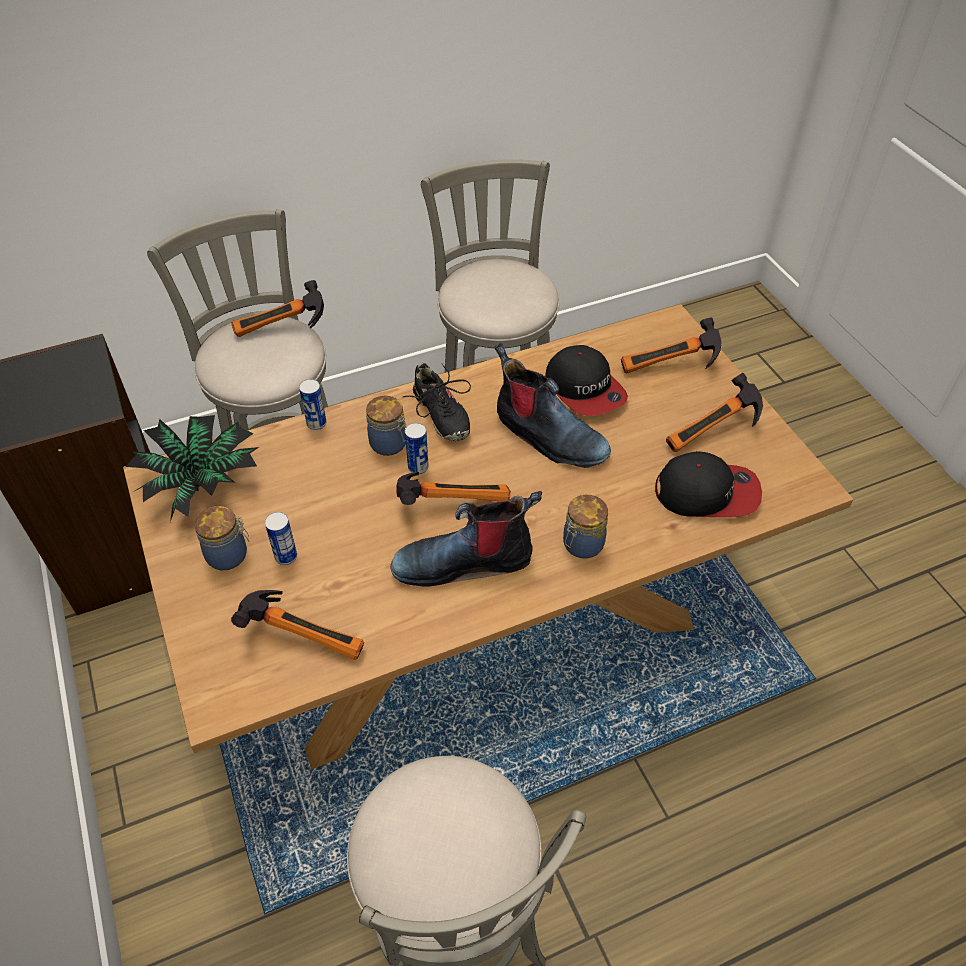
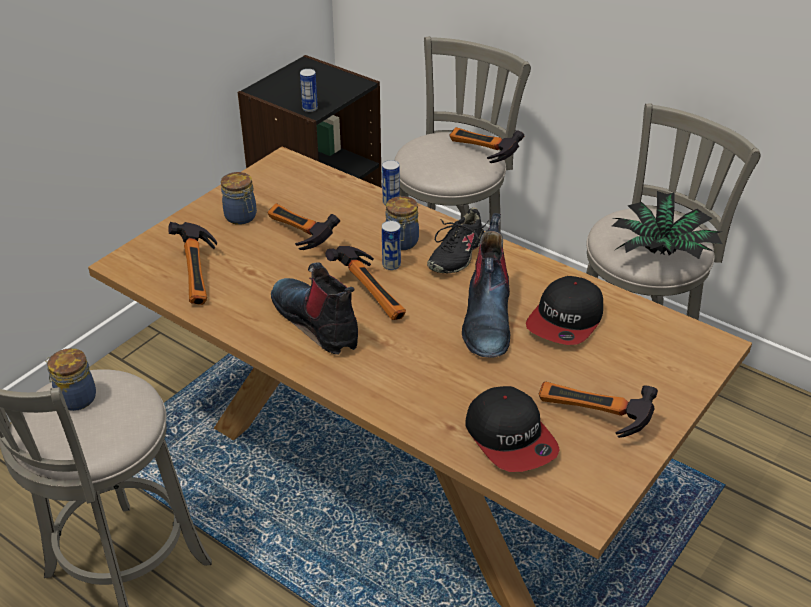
camera: 60 degrees right, 10 degrees down
(202, 484) = (292, 181): potted plant -> potted plant (662, 253)
(286, 556) = (258, 240): can -> can (310, 108)
(581, 545) = (383, 379): jar -> jar (75, 398)
(670, 368) = (650, 364): hammer -> hammer (296, 238)

